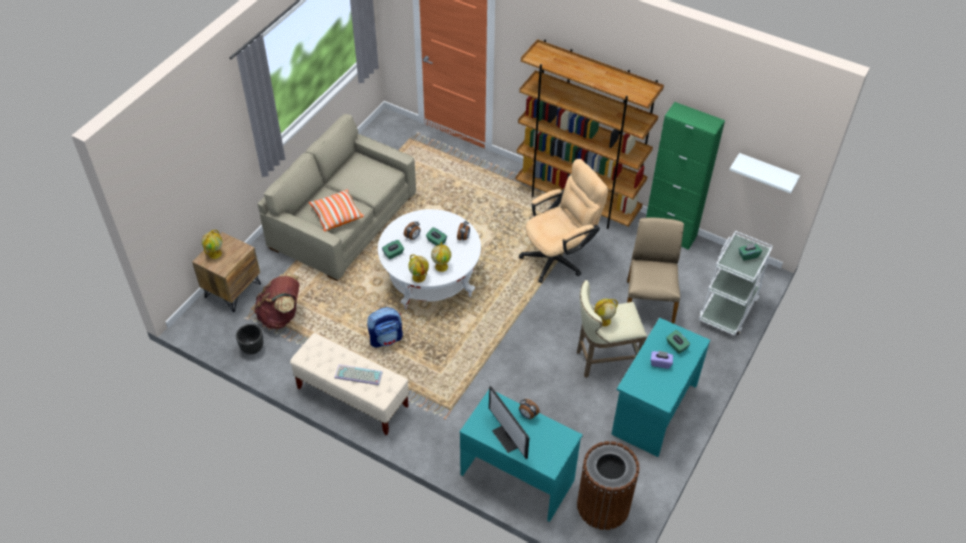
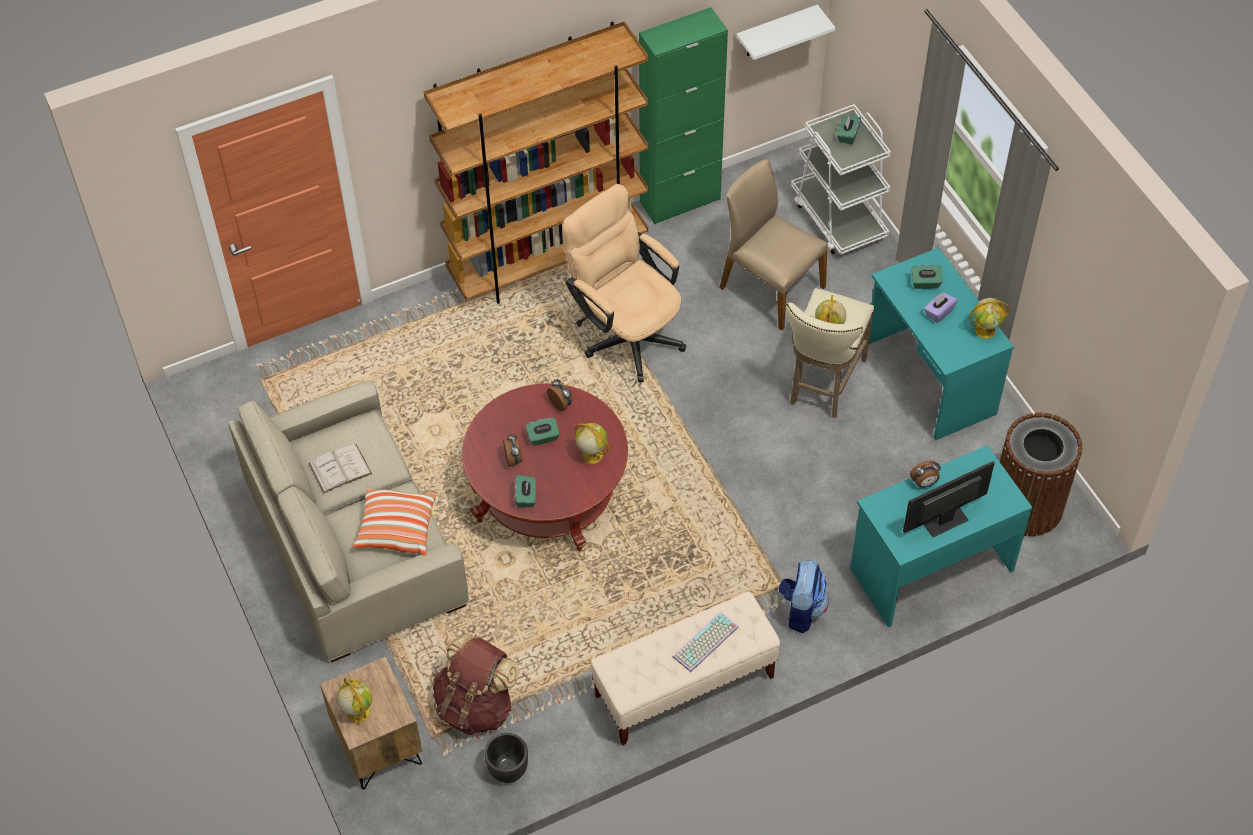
camera: 55 degrees left, 5 degrees up
(355, 177) = (340, 468): none -> white book
(386, 339) = (614, 598): backpack -> backpack (801, 610)
(419, 277) = (592, 489): globe -> globe (985, 330)
(430, 277) = (547, 493): white coffee table -> red coffee table
(508, 437) = (943, 520): monitor -> monitor turned 150 degrees clockwise
(559, 256) = (626, 333): beige office chair -> beige office chair turned 45 degrees counterclockwise

